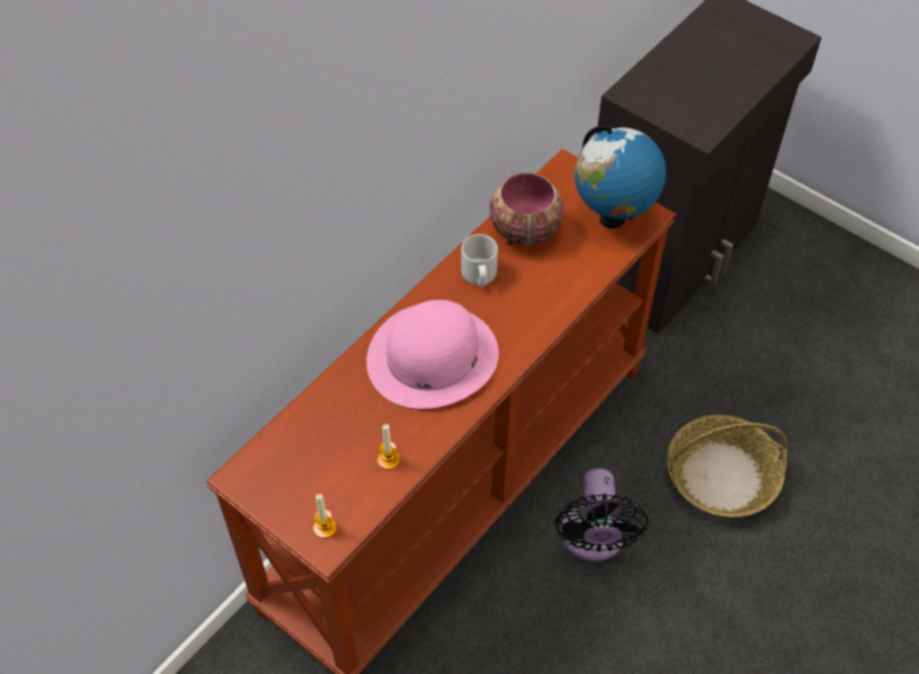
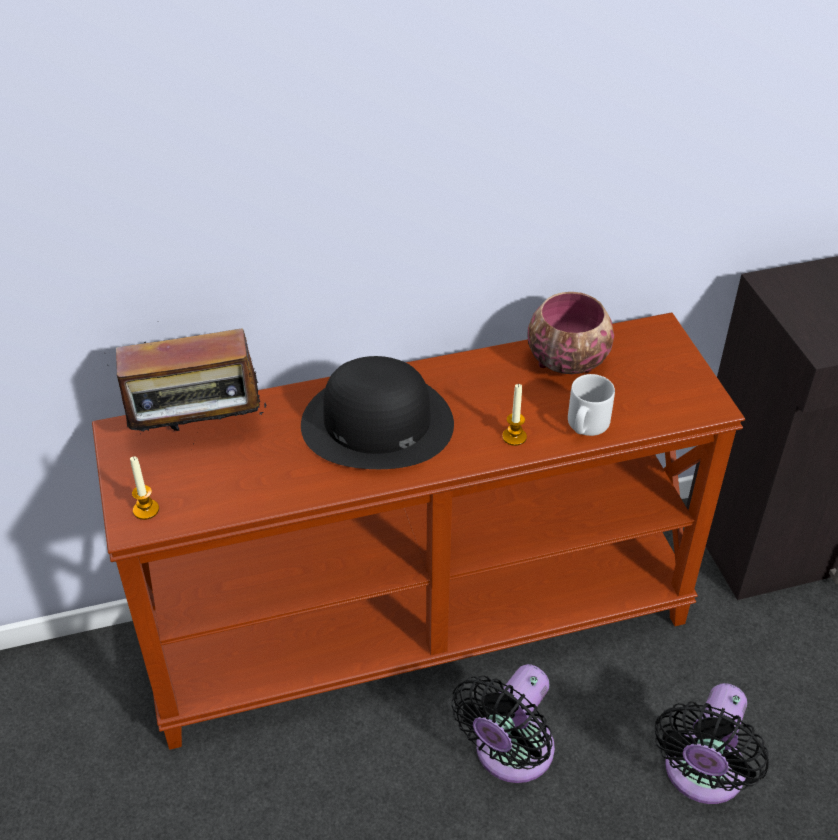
camera: 35 degrees right, 10 degrees down
(305, 441) = (199, 433): none -> radio
(388, 460) = (254, 486): candle -> candle (514, 437)
(432, 357) = (376, 423): pink hat -> black hat
(479, 276) = (486, 379): grey mug -> grey mug (586, 425)
(612, 218) = (669, 391): globe -> none
(722, 476) = (701, 775): basket -> black fan

